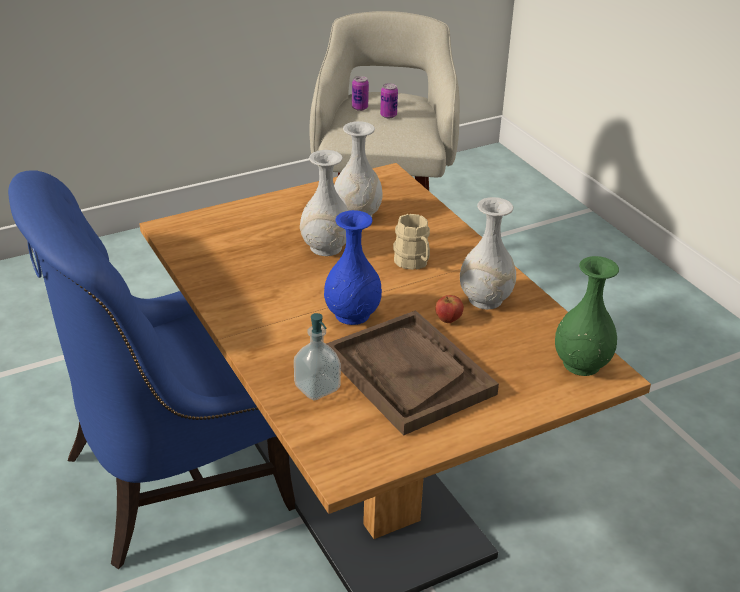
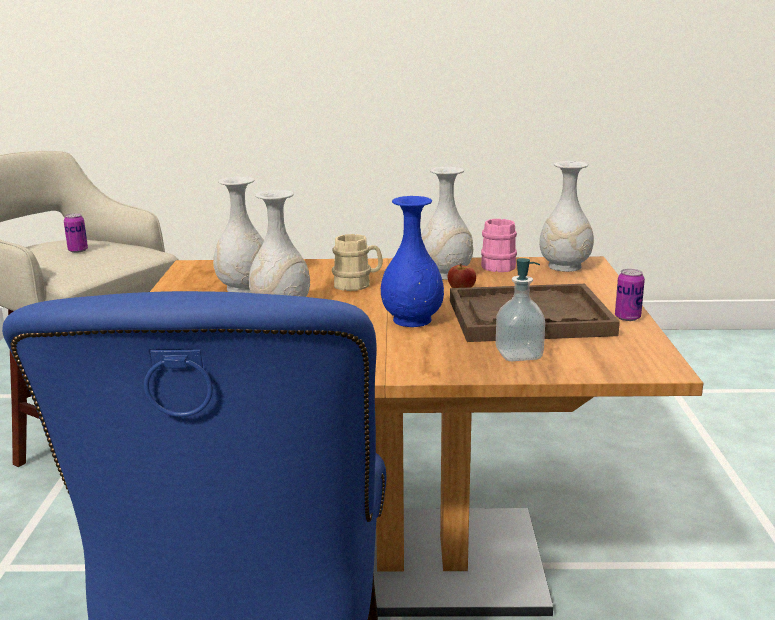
camera: 60 degrees left, 15 degrees down
(359, 108) = (38, 256): can -> can (627, 317)
(542, 321) = (497, 265): none -> pink mug
(581, 364) = (564, 266): green vase -> white vase

